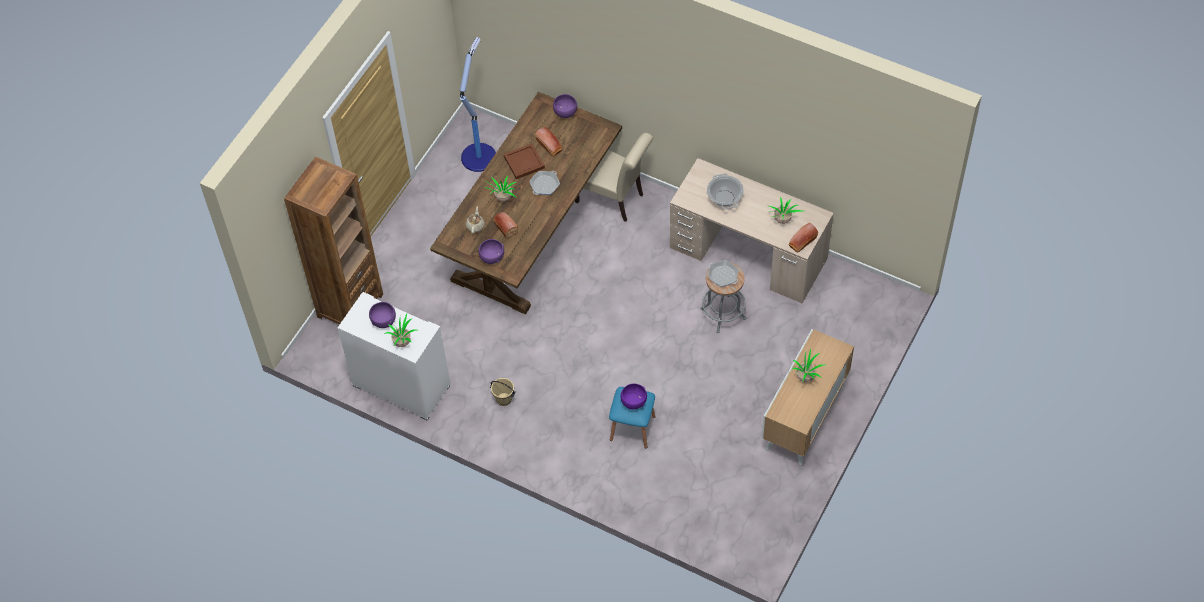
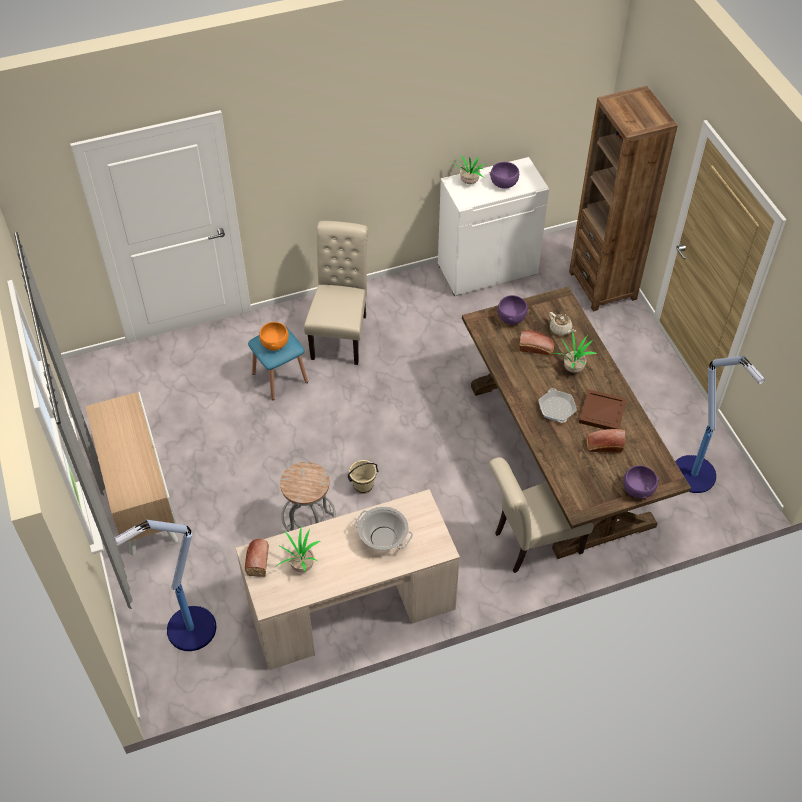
camera: 130 degrees right, 5 degrees down
(504, 399) = (403, 319): beige bucket -> beige bucket (363, 486)
(556, 425) = (341, 333): none -> beige chair
(633, 402) = (275, 344): purple bowl -> orange bowl
(723, 275) = (308, 482): frying pan -> none
(806, 377) = (131, 450): potted plant -> none
(849, 314) = (189, 630): none -> floor lamp

